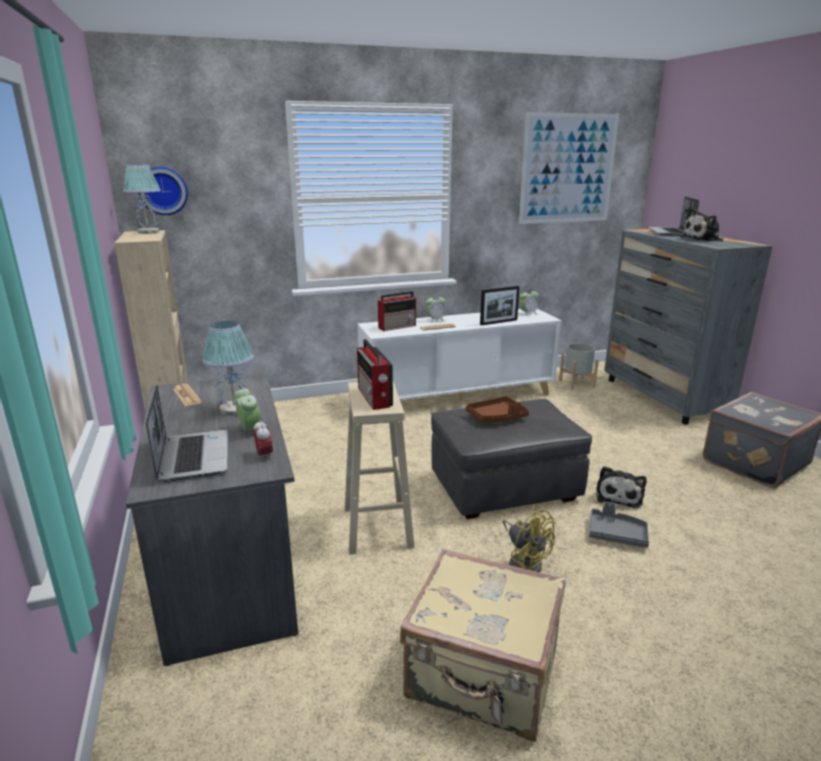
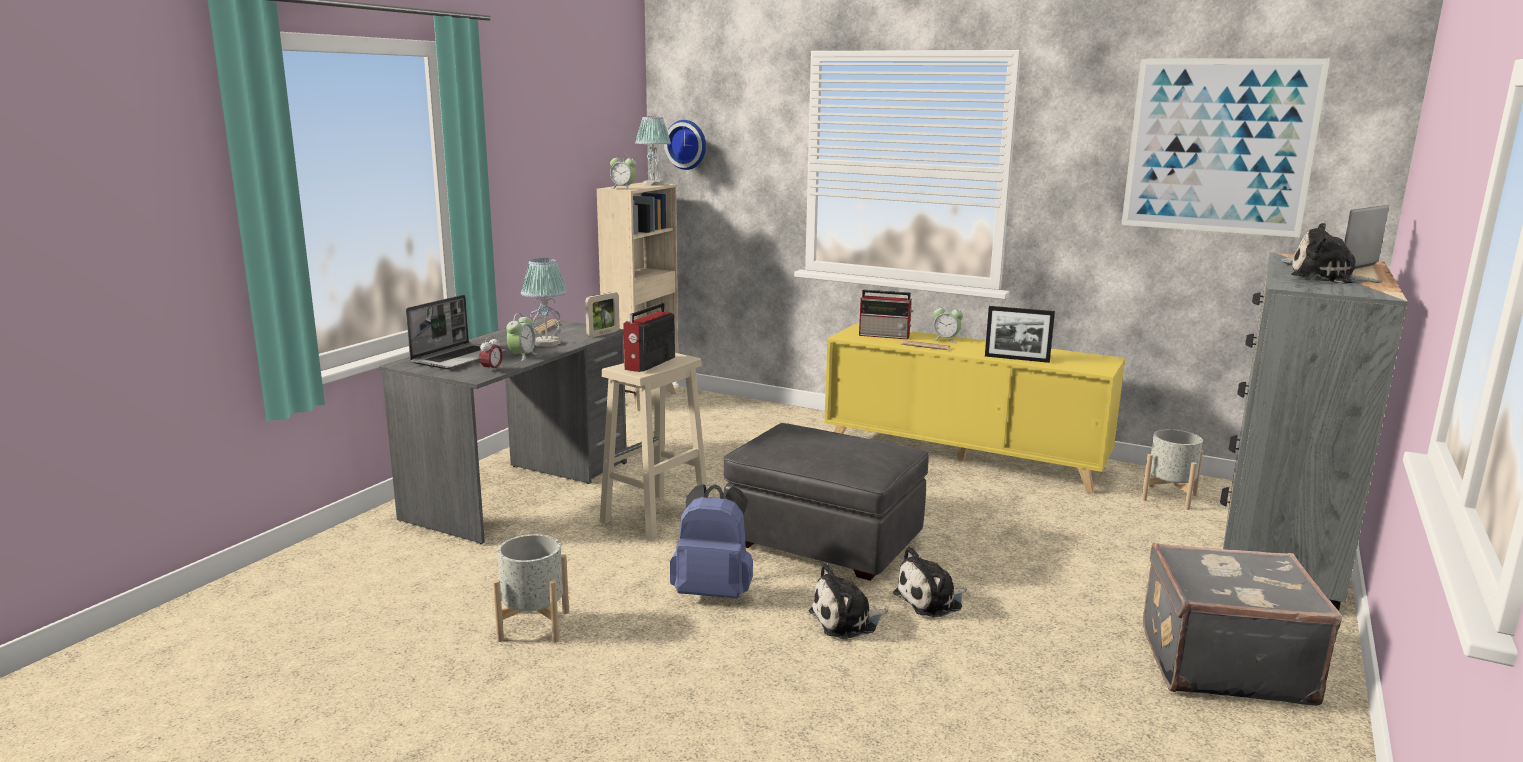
camera: 45 degrees right, 5 degrees down
(257, 384) = (603, 334): none -> picture frame
(458, 397) = (964, 457): white cabinet -> yellow cabinet
(483, 676) = (534, 625): beige suitcase -> grey planter
(497, 417) = (818, 442): brown tray -> none
(524, 562) = (714, 592): yellow fan -> blue backpack
(528, 313) = (1089, 360): alarm clock -> alarm clock (623, 188)
(616, 534) = (847, 621): grey tray -> plush toy

